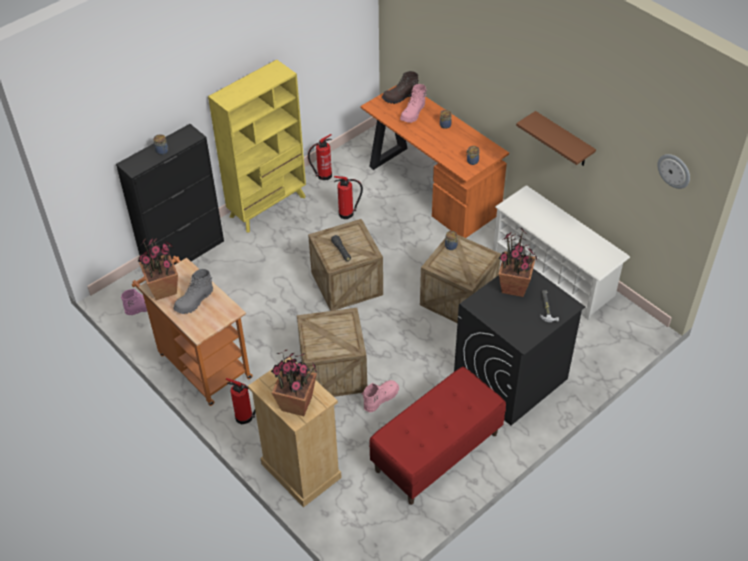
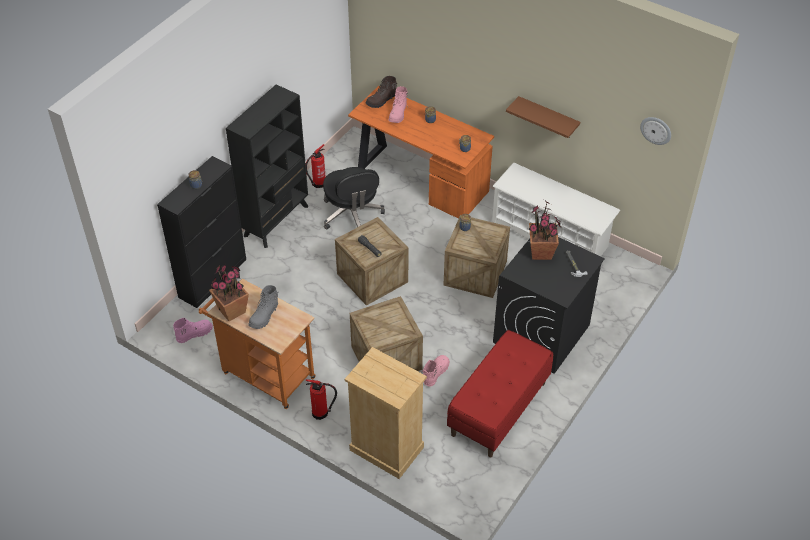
camera: 15 degrees left, 0 degrees up
(268, 206) = (276, 221): yellow bookcase -> black bookcase
(297, 404) = (393, 385): potted plant -> none
(347, 214) = (352, 215): fire extinguisher -> black office chair

